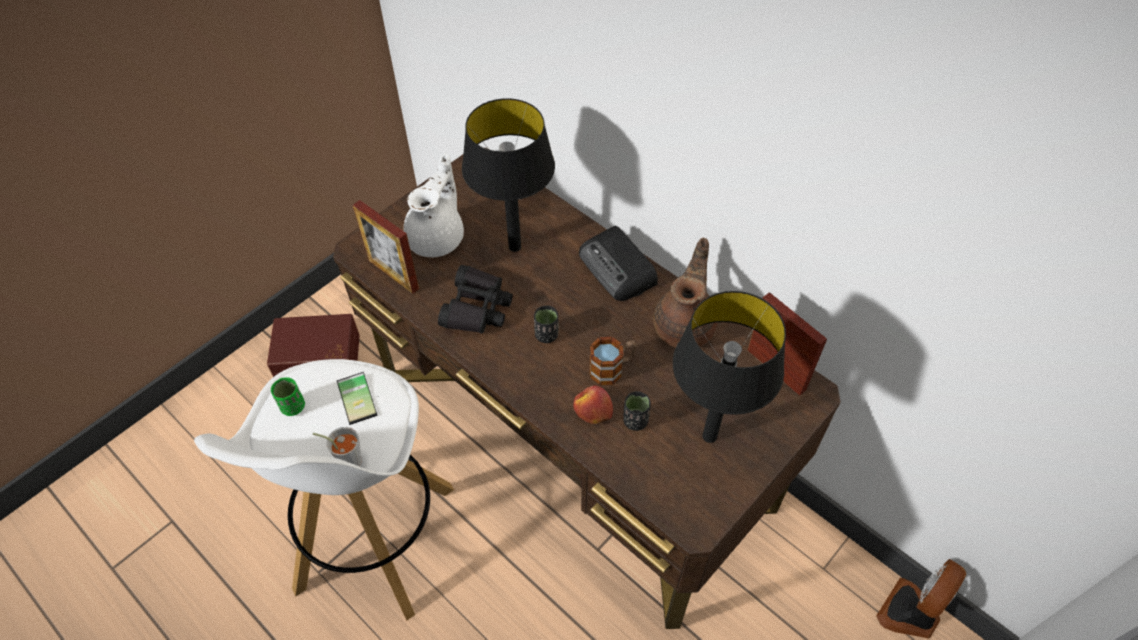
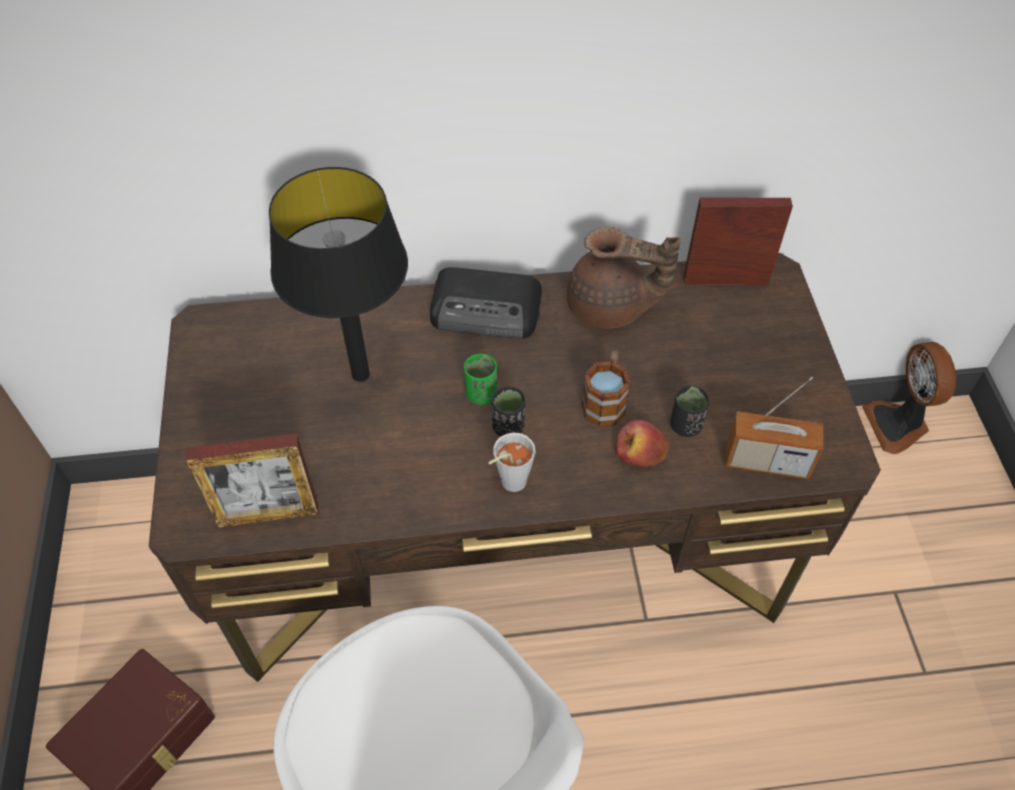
camera: 50 degrees left, 0 degrees up
(293, 406) = (347, 757): green cup -> green cup (481, 394)
(347, 460) = (482, 743): grey cup -> grey cup (508, 483)
(360, 397) = (407, 669): phone -> none
(438, 237) = (265, 435): white teapot -> none
(477, 308) = (406, 465): black binoculars -> none
(651, 481) = (766, 462): none -> radio
(685, 325) = (610, 307): brown teapot -> brown teapot turned 135 degrees clockwise
(710, 436) = (755, 380): black table lamp -> none

